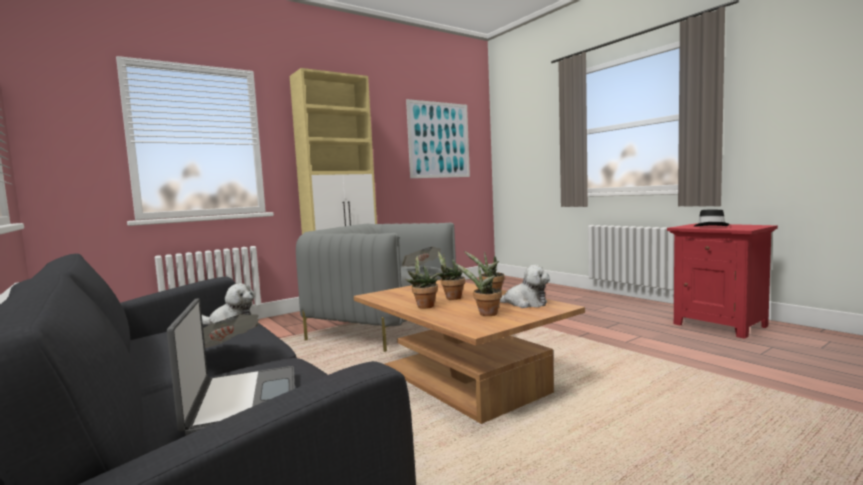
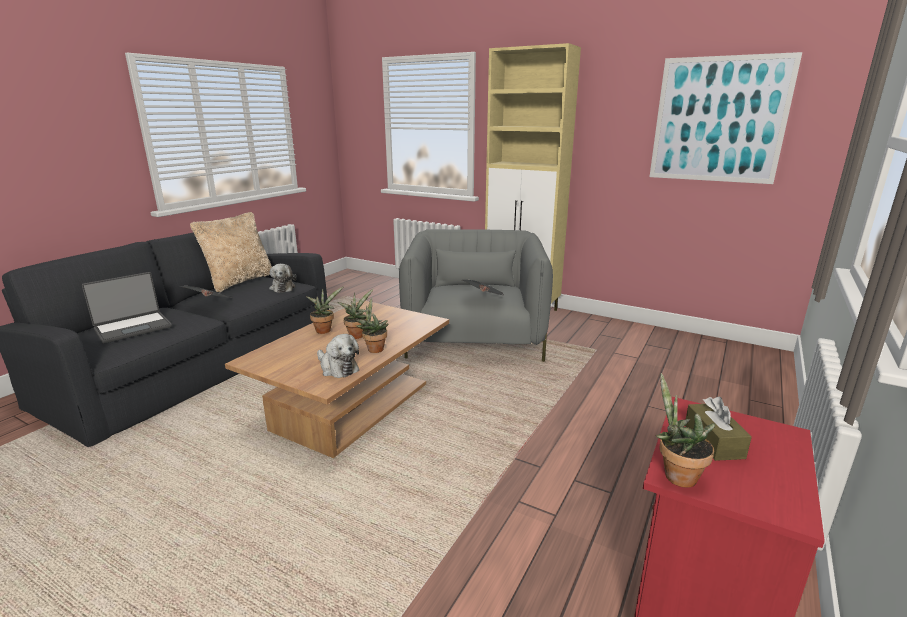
camera: 65 degrees right, 15 degrees up
(140, 344) = (241, 282): none -> beige pillow
(485, 314) = (296, 357): potted plant -> potted plant (675, 475)
(524, 303) = (337, 368): plush toy -> plush toy turned 45 degrees counterclockwise
(711, 226) = (713, 441): black hat -> brown tissue box

